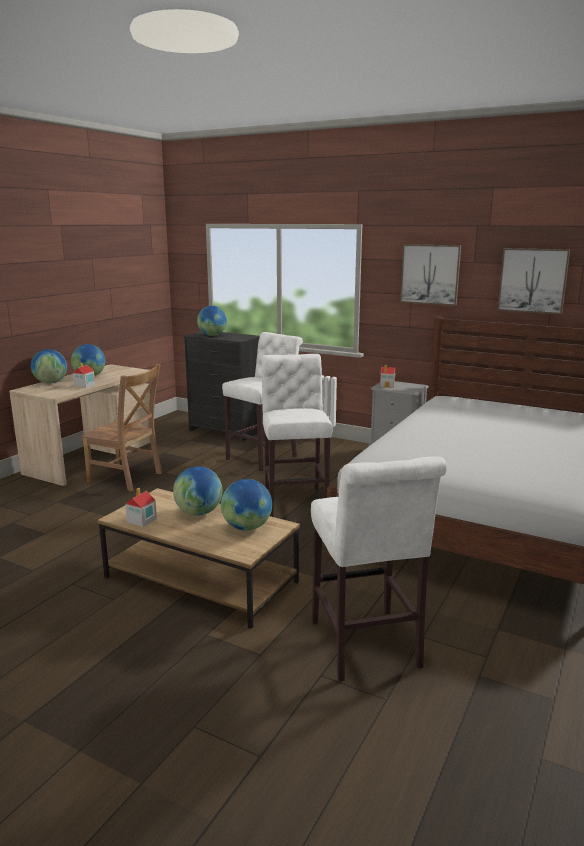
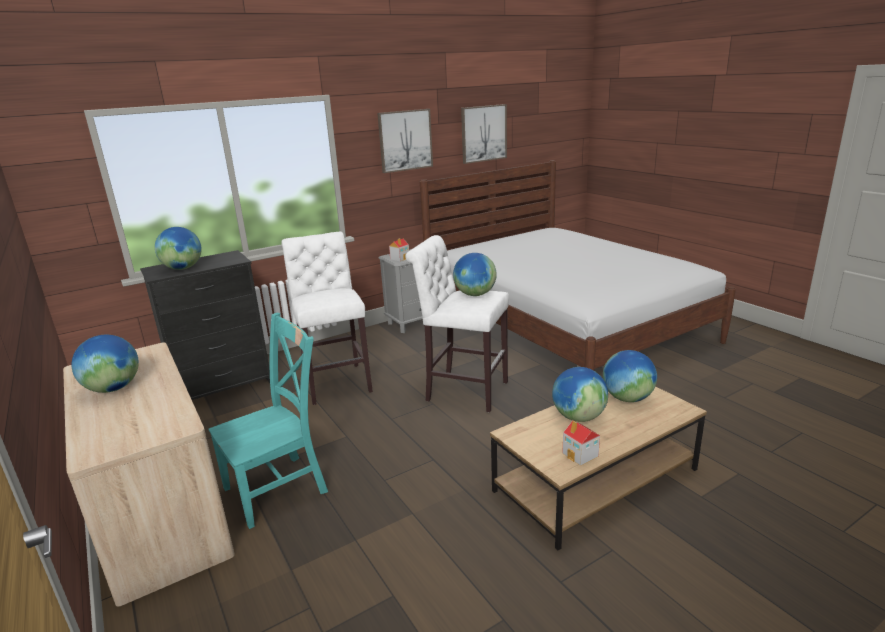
camera: 60 degrees left, 5 degrees up
(51, 382) = (90, 425): globe -> globe (475, 294)
(84, 386) = (167, 397): toy house -> none
(127, 478) = (280, 488): brown chair -> turquoise chair
(366, 648) = (736, 423): white stool -> none

